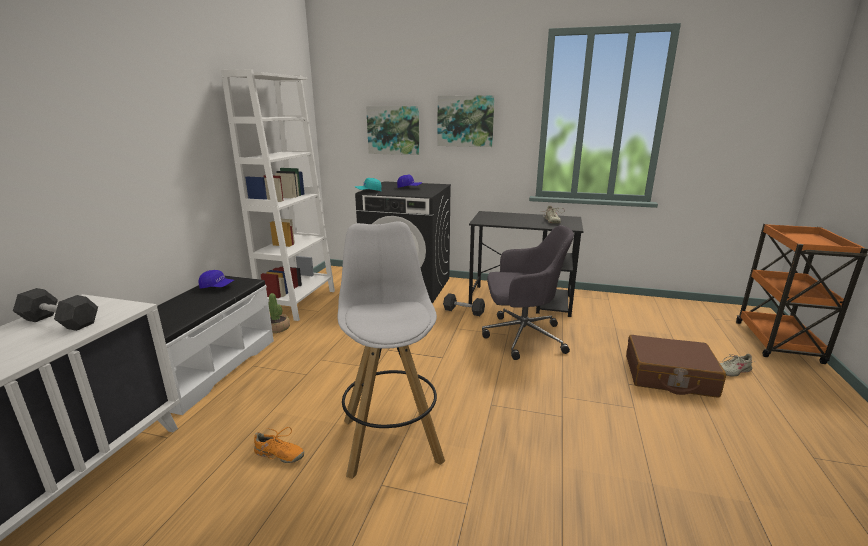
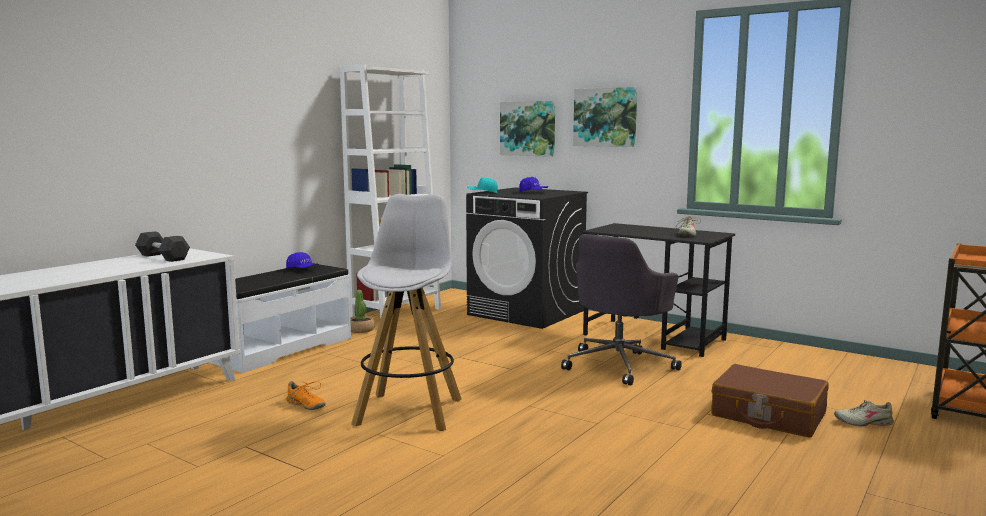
camera: 20 degrees right, 10 degrees down
(463, 311) = (572, 338): grey dumbbell -> none
(521, 336) = (619, 365): grey office chair -> grey office chair turned 105 degrees clockwise

